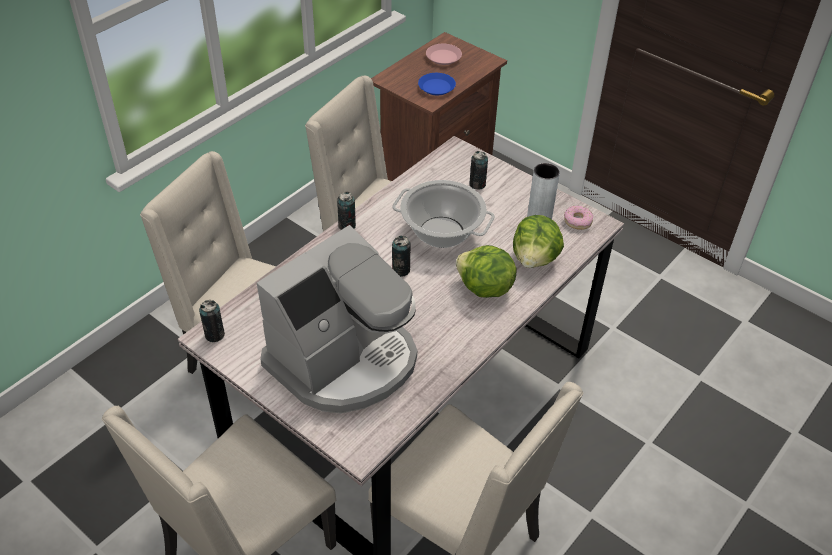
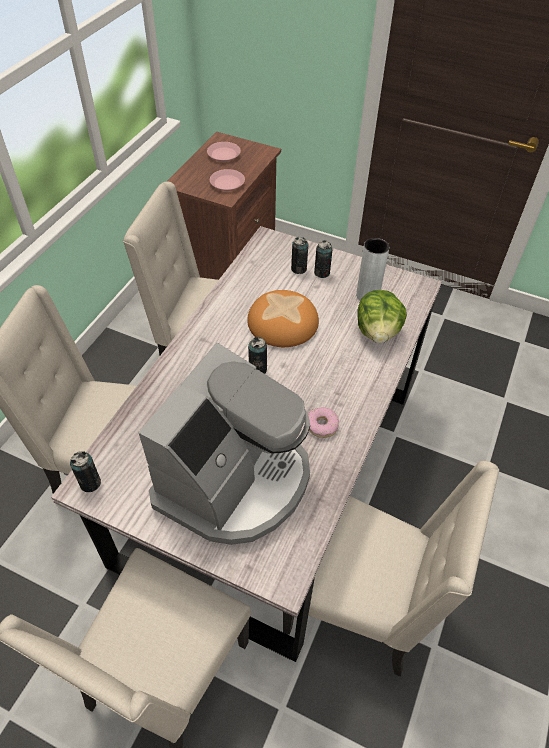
camera: 15 degrees left, 5 degrees up
(347, 226) = (190, 334): can -> can (322, 273)
(436, 87) = (227, 183): blue plate -> pink plate
(442, 232) = (283, 322): cooking pot -> bread
(484, 289) = (343, 372): lettuce -> none
(578, 221) = (401, 287): donut -> donut (322, 425)

